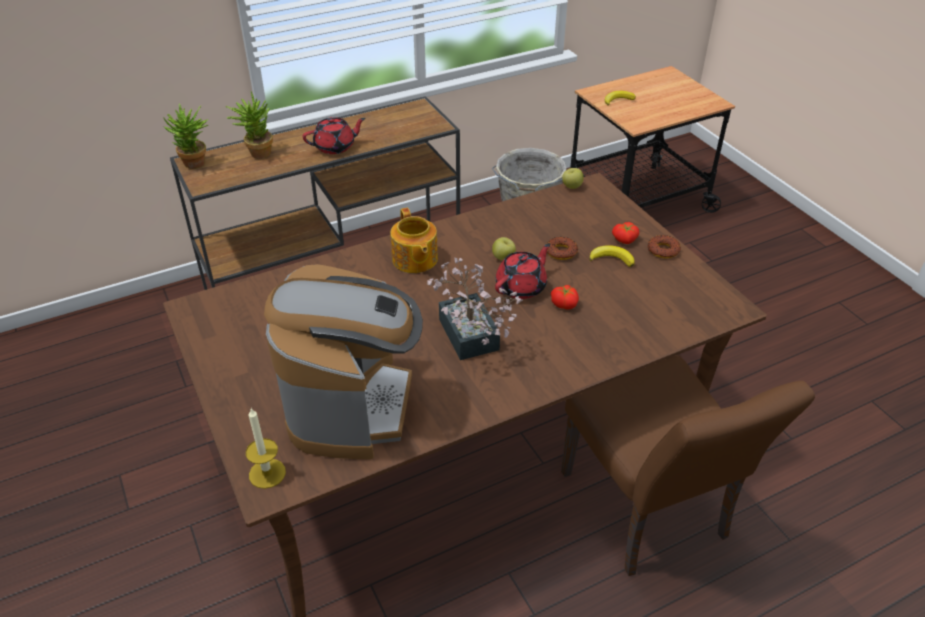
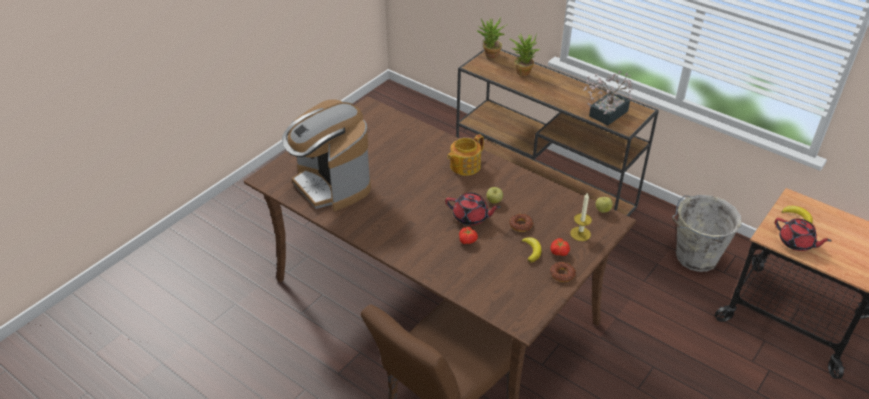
camera: 65 degrees right, 0 degrees up
(267, 473) = (273, 174): candle -> candle (580, 234)
(335, 147) = (556, 96): red teapot -> red teapot (796, 243)
(352, 405) = (331, 185): coffee machine -> coffee machine turned 75 degrees clockwise
(471, 340) = (407, 211): potted plant -> potted plant (605, 115)

